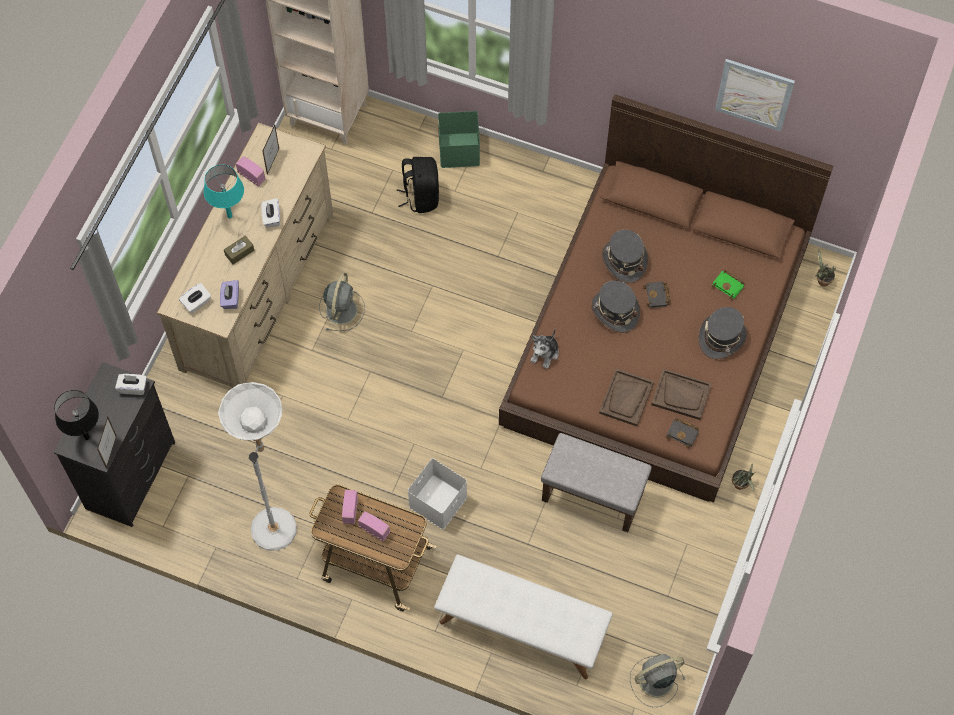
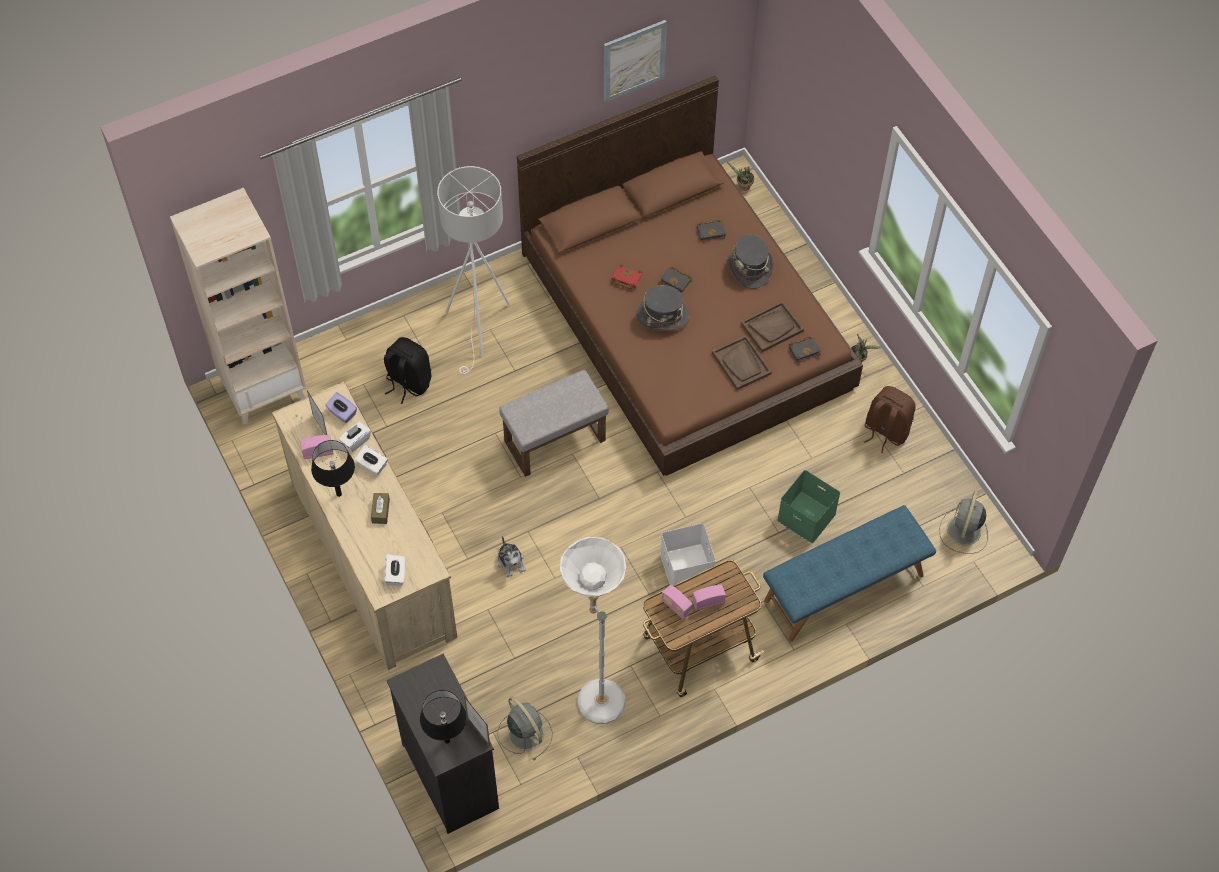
camera: 50 degrees left, 5 degrees down
(133, 387) = (434, 673): white tissue box -> white tissue box (355, 441)
(230, 216) = (339, 494): turquoise table lamp -> black table lamp
(230, 299) = (417, 548): purple tissue box -> purple tissue box (342, 413)
(342, 309) = (452, 510): grey fan -> grey fan (525, 732)
(458, 149) = (392, 326): green storage box -> green storage box (805, 517)
(511, 206) = (480, 329): none -> white floor lamp
(521, 628) = (844, 588): white bench -> blue bench
(545, 353) = (653, 387): plush toy -> plush toy (511, 561)
(594, 495) = (779, 459): grey ottoman -> grey ottoman (555, 439)
(624, 260) = (625, 279): grey hat -> red book
(693, 554) = (885, 431): none -> brown backpack
(729, 285) = (711, 231): green book -> black book

